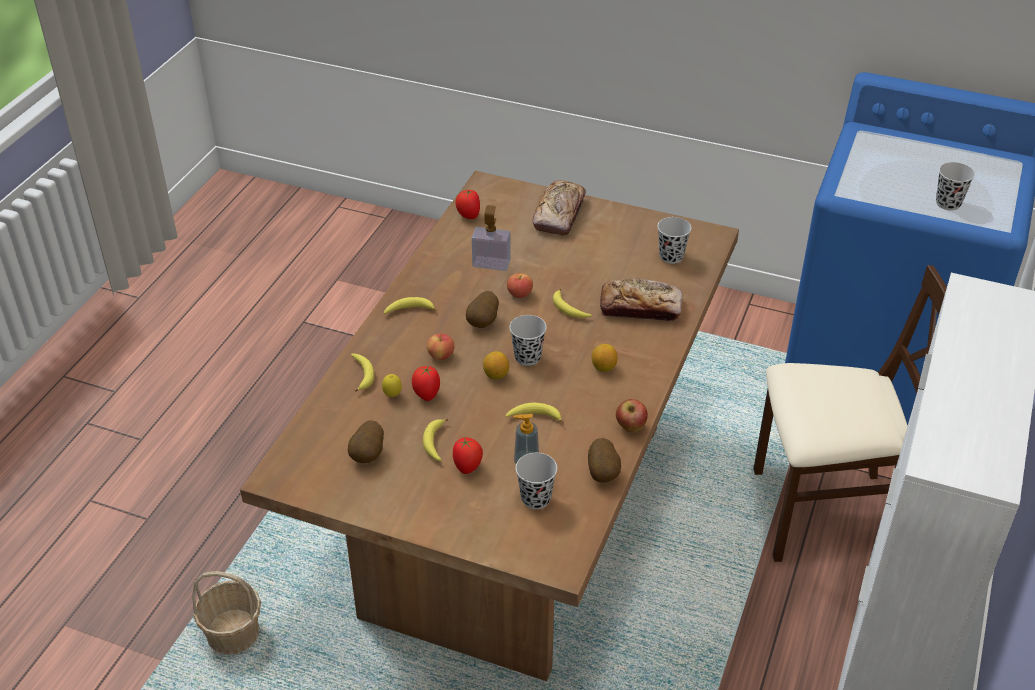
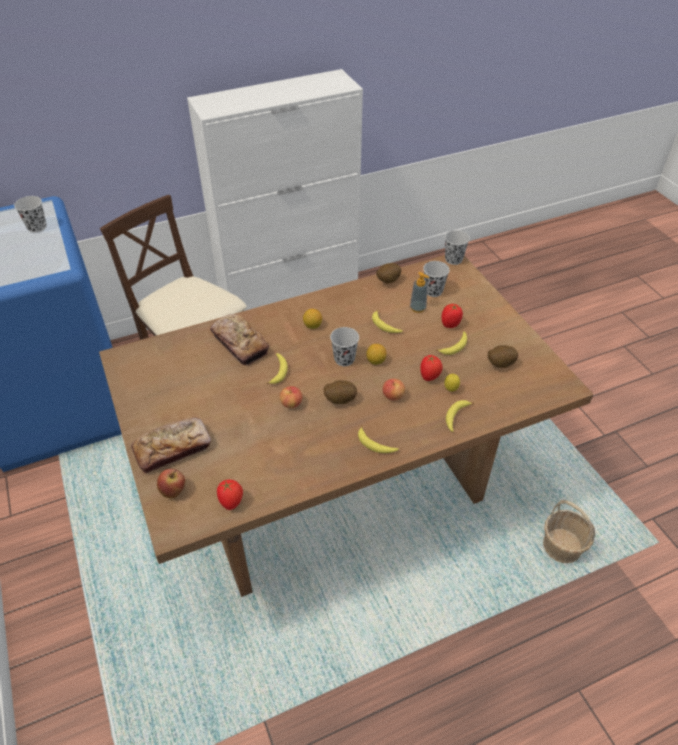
camera: 135 degrees left, 5 degrees up
(491, 263) = (276, 442): soap dispenser -> none
(630, 427) = (345, 290): apple -> apple (173, 491)
(671, 256) = (167, 362): black cup -> black cup (453, 259)

